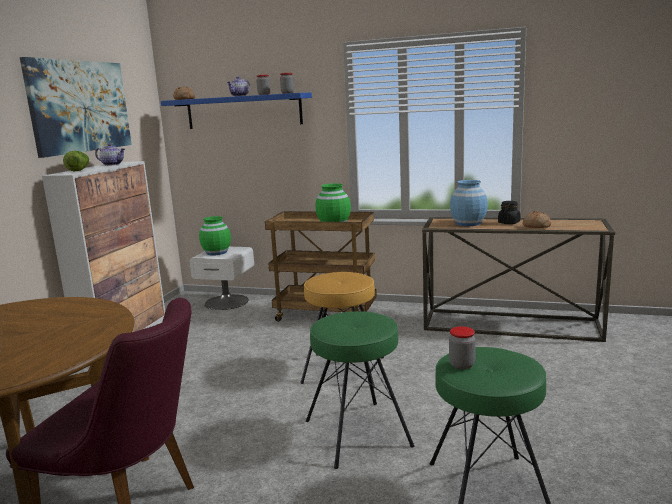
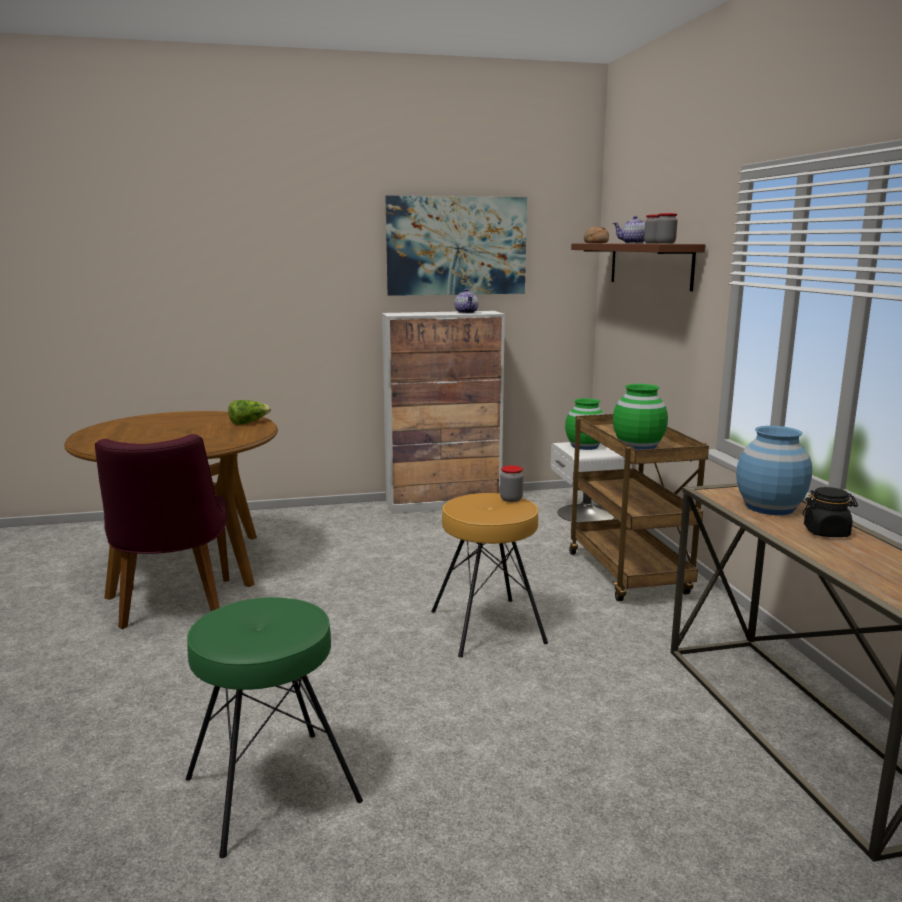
camera: 60 degrees right, 0 degrees up
(78, 170) = (419, 313): lettuce -> lettuce (248, 422)
(243, 111) = (649, 265): blue shelf -> brown shelf
(358, 432) = (351, 672): green stool -> none
(462, 365) = (253, 607): jar -> jar (511, 499)
(536, 226) = (832, 553): bread -> none

